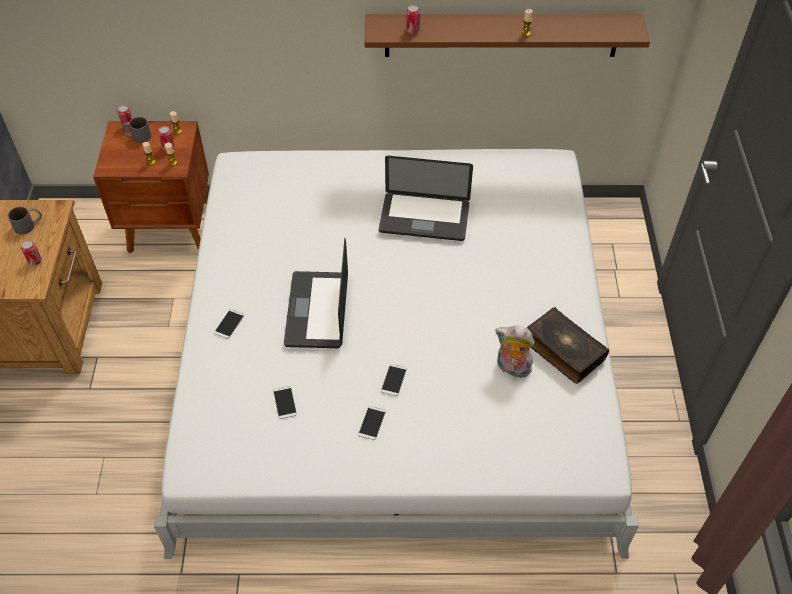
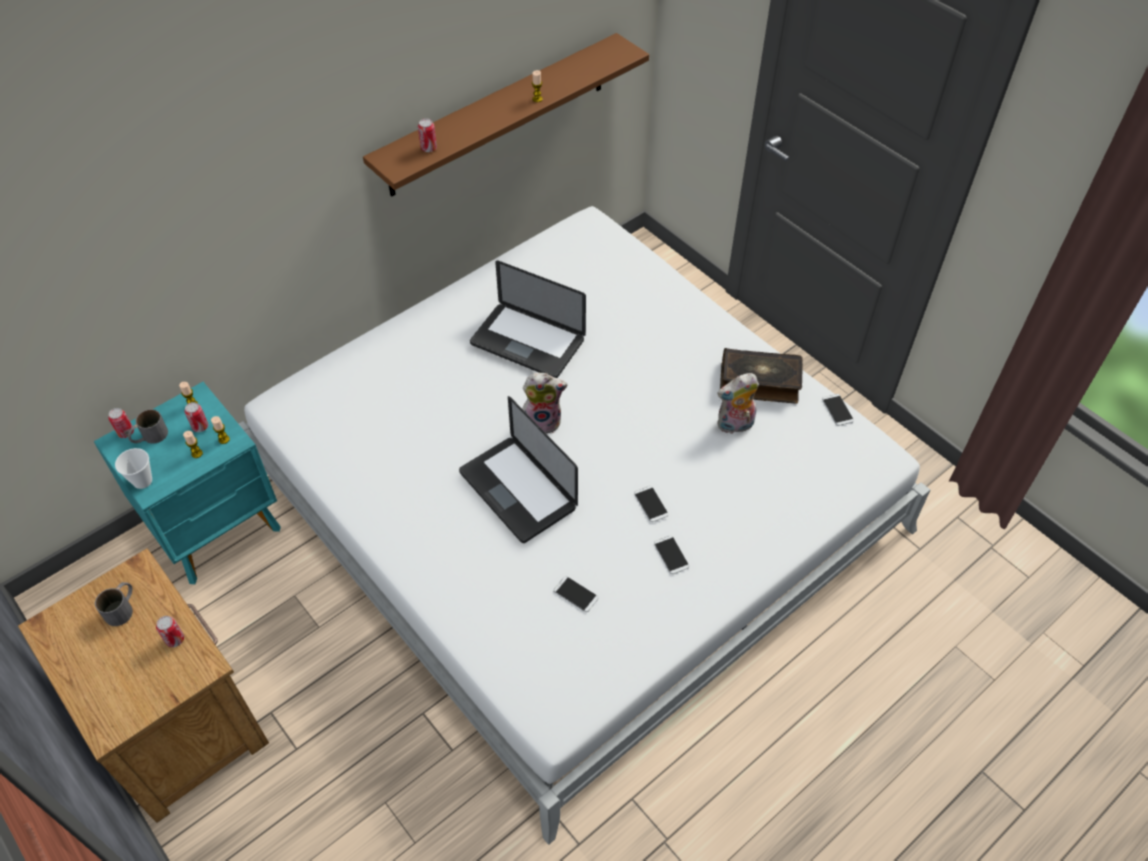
camera: 40 degrees left, 0 degrees up
(109, 160) = (142, 481): none -> cup
(171, 229) = (218, 528): brown nightstand -> turquoise nightstand
(229, 324) = (443, 561): phone -> phone (837, 410)
(380, 277) = (543, 421): none -> plush toy
(424, 218) = (527, 342): laptop -> laptop turned 60 degrees clockwise

